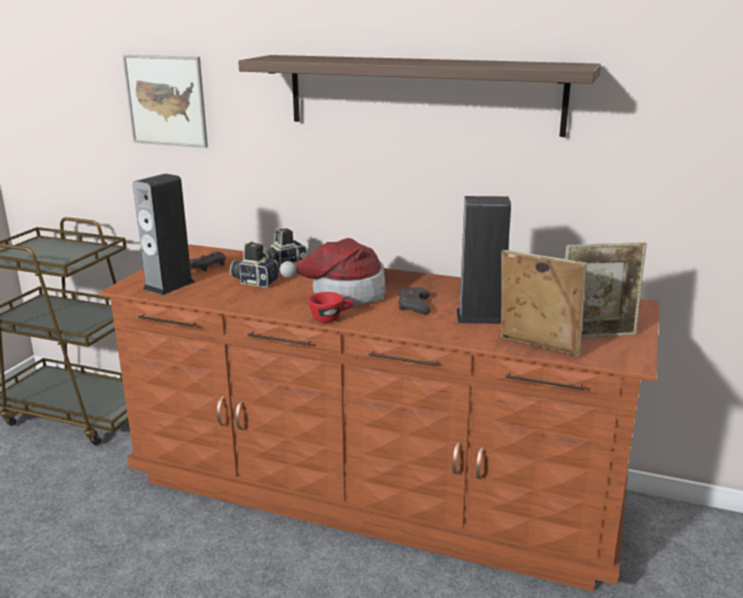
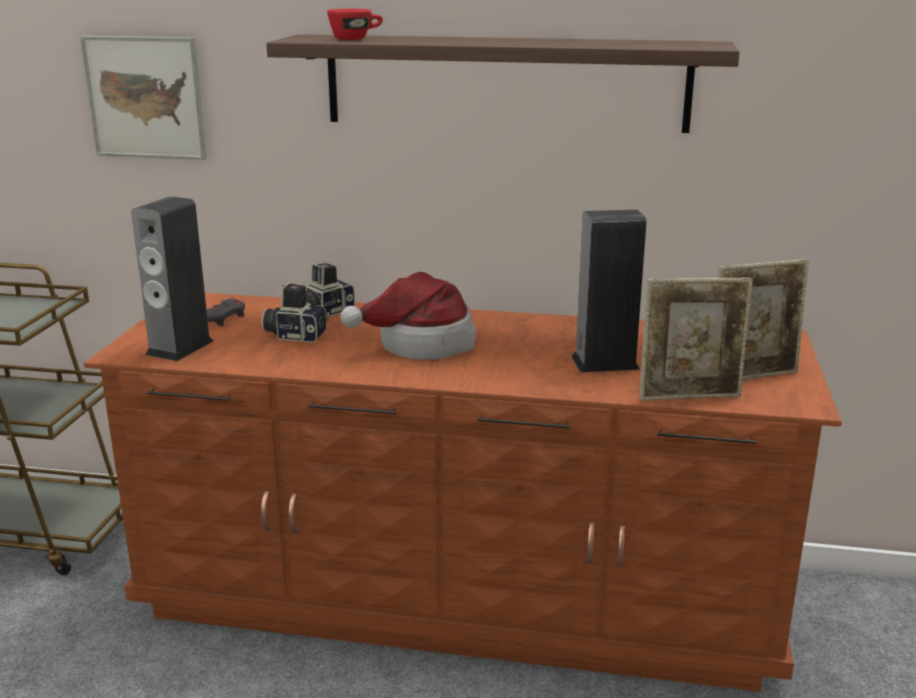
camera: 10 degrees left, 0 degrees up
(331, 318) = (418, 376): red cup -> red cup (356, 39)
(414, 305) = (516, 353): grey game controller -> none
(537, 348) = (689, 396): picture frame -> picture frame turned 150 degrees clockwise

